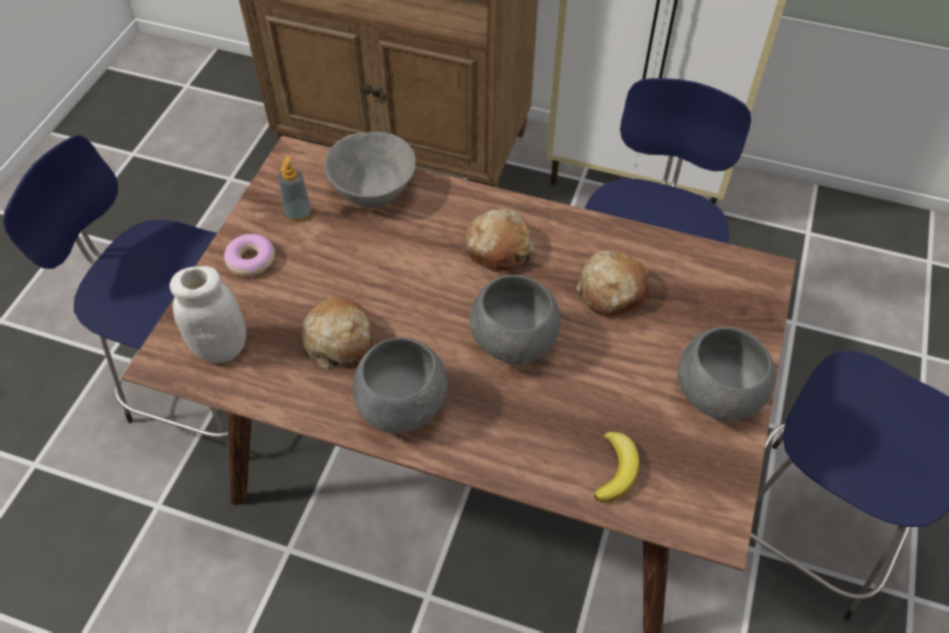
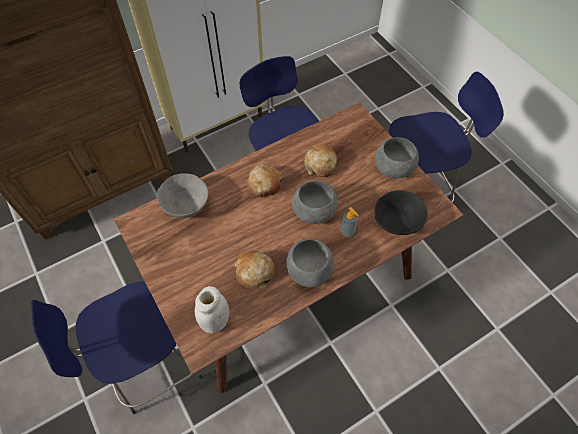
camera: 50 degrees left, 5 degrees up
(251, 260) = (177, 278): donut -> none
(298, 213) = (169, 242): soap dispenser -> soap dispenser (347, 231)
(616, 469) = (397, 222): banana -> black bowl

